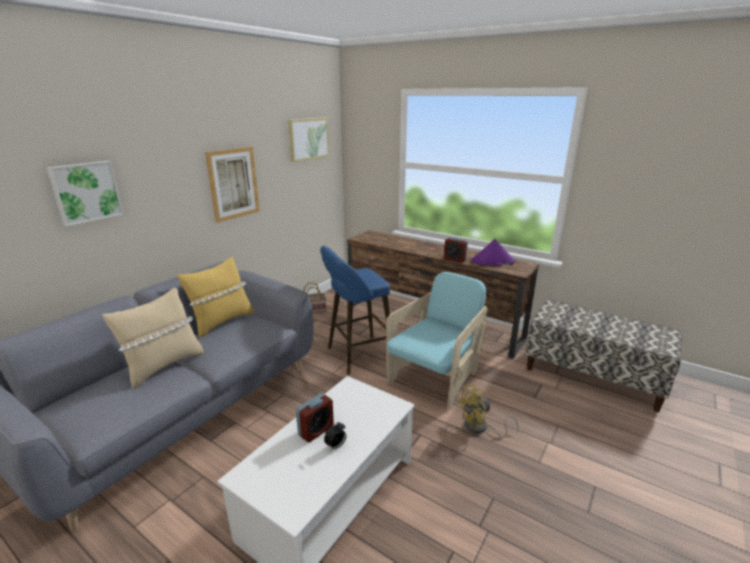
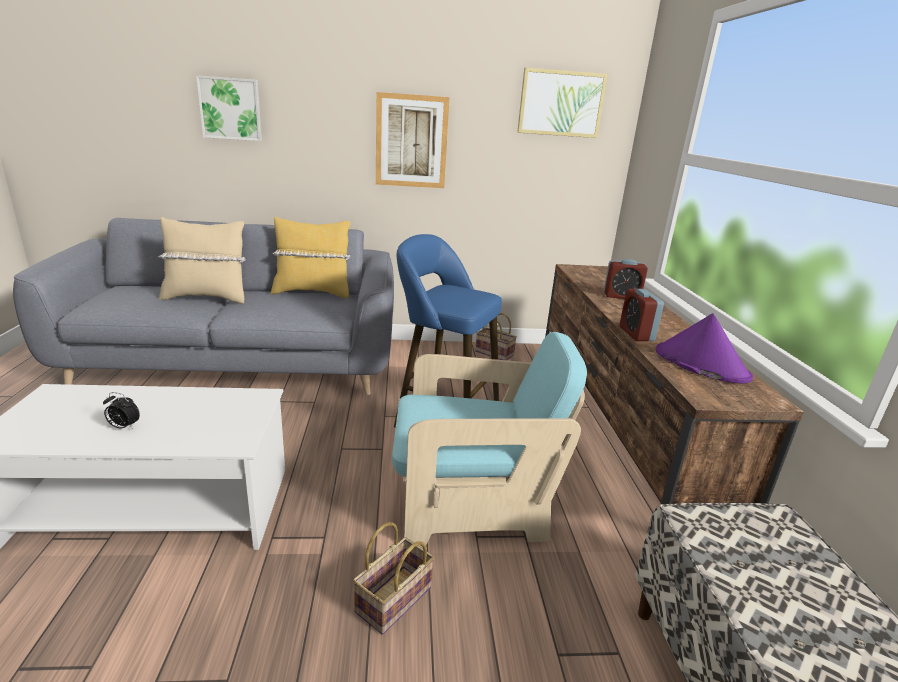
camera: 50 degrees right, 0 degrees up
(316, 430) = (150, 405): alarm clock -> alarm clock (621, 296)
(480, 428) = (393, 602): yellow fan -> basket

